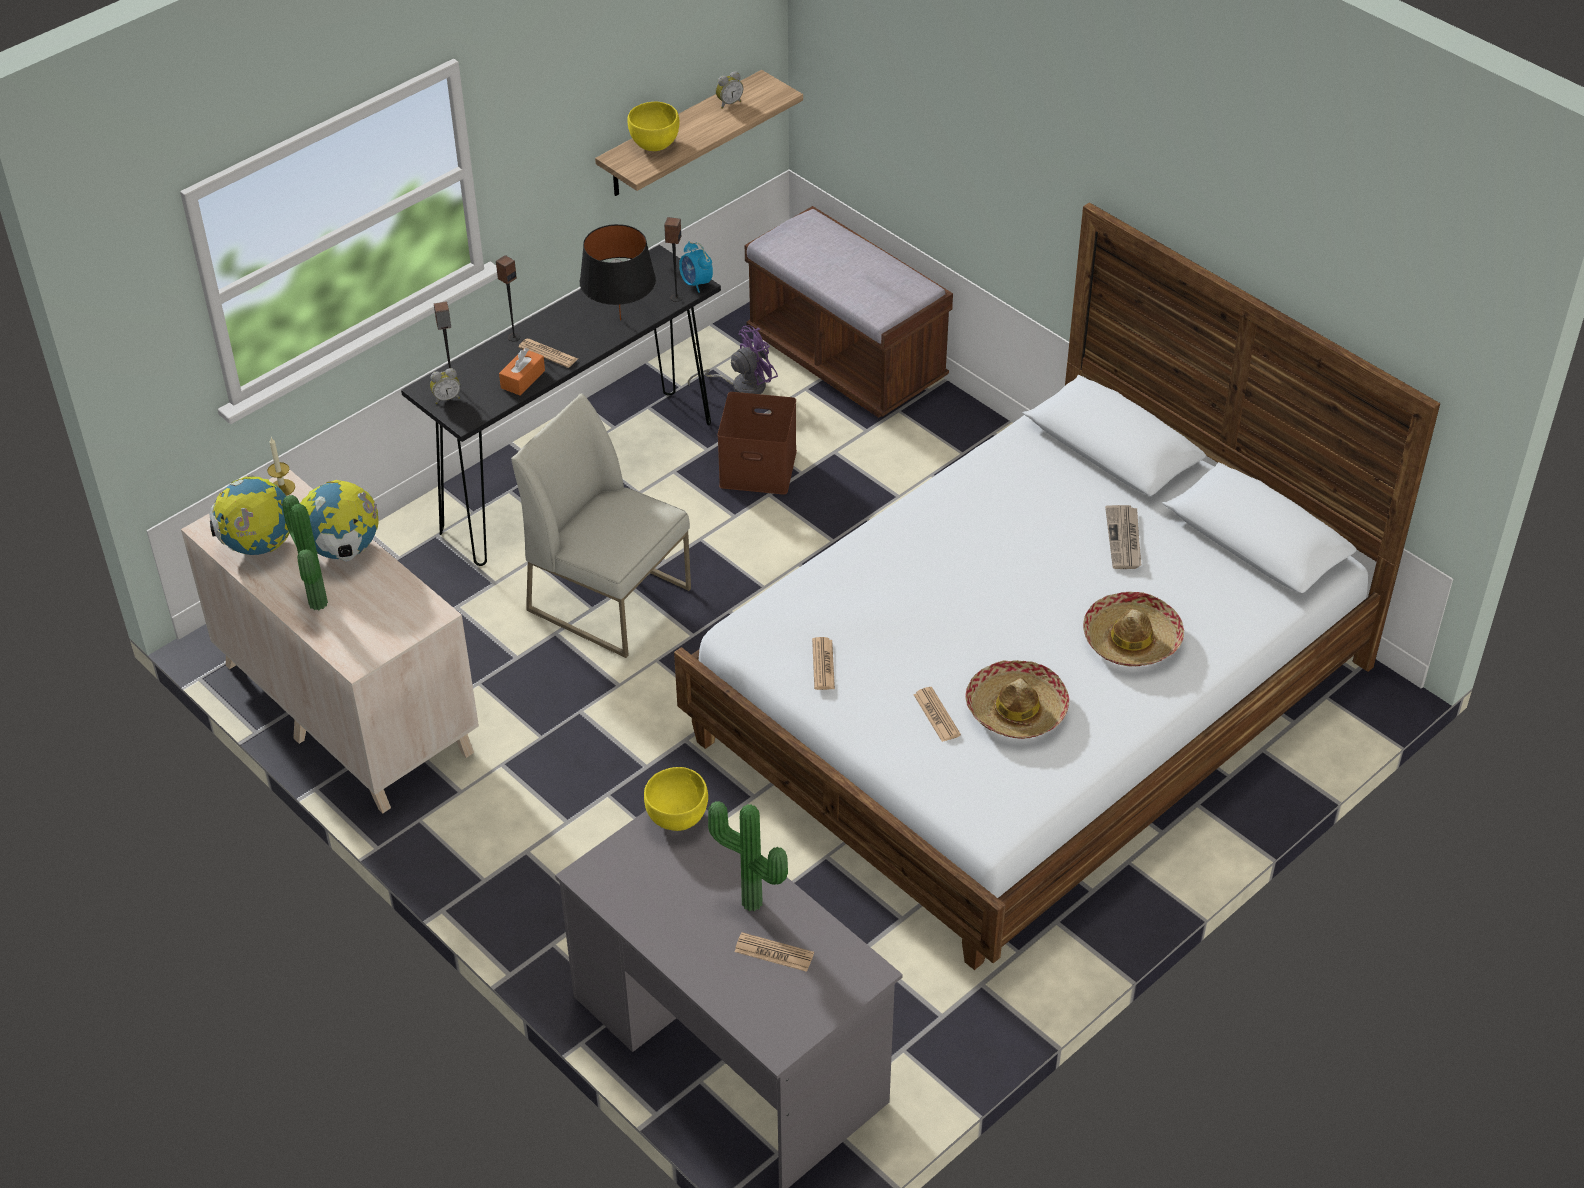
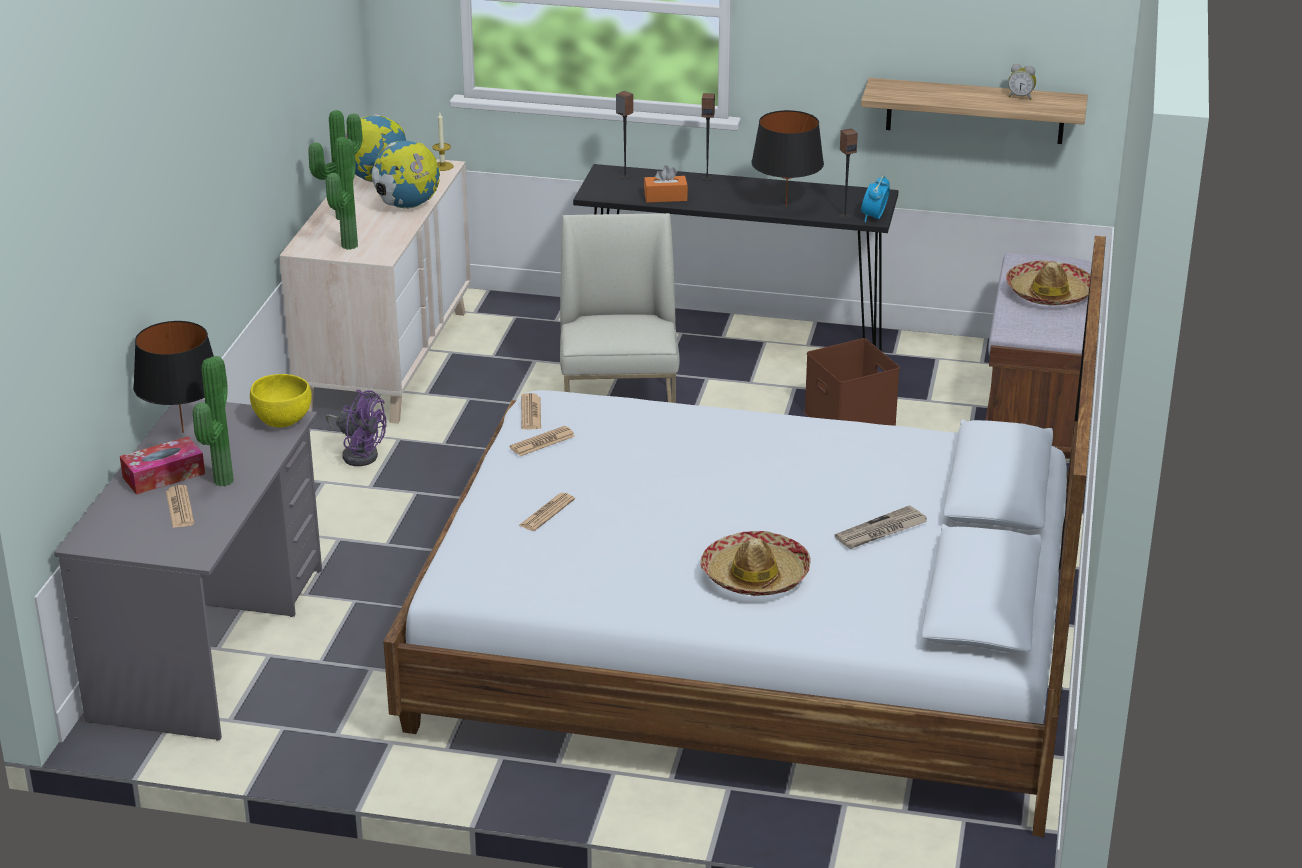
camera: 55 degrees right, 15 degrees down
(384, 628) = (346, 246): none -> potted plant
(446, 398) = (606, 180): alarm clock -> none
(548, 353) = (707, 195): newspaper -> newspaper (531, 413)
(632, 897) = (182, 432): none -> black table lamp
(654, 145) = (920, 90): yellow bowl -> none
(703, 942) = (163, 475): none -> tissue box
(741, 386) = (934, 377): purple fan -> purple fan (359, 453)
(1016, 710) = (597, 548): hat -> hat (1048, 293)

